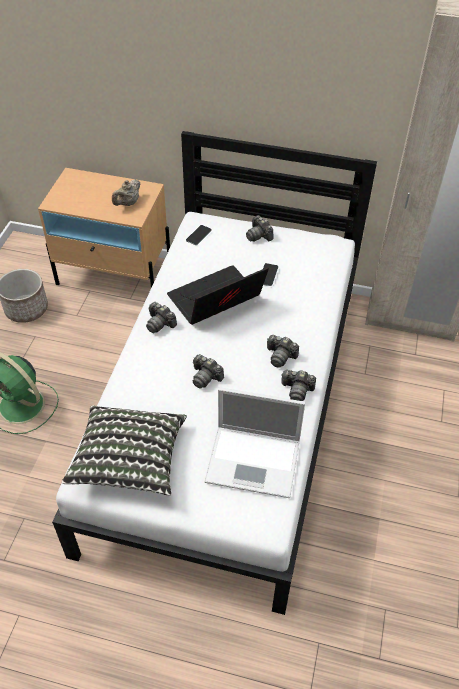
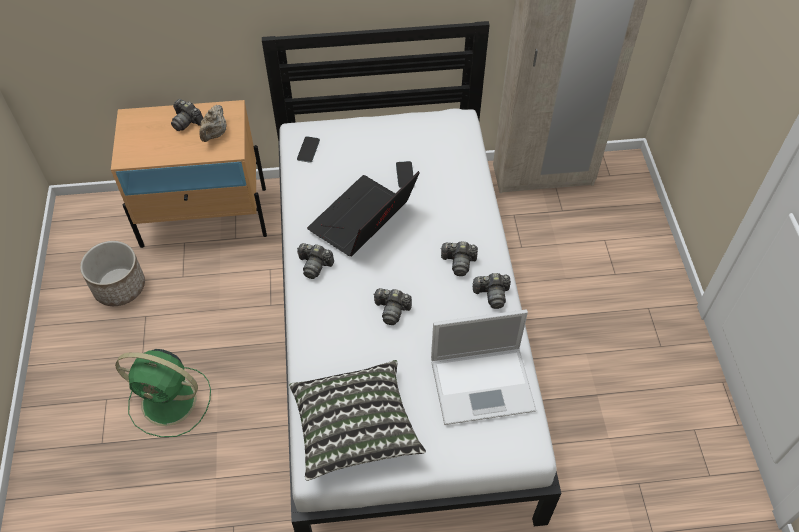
camera: 20 degrees left, 5 degrees up
(259, 235) = (374, 131): camera -> camera (187, 121)

